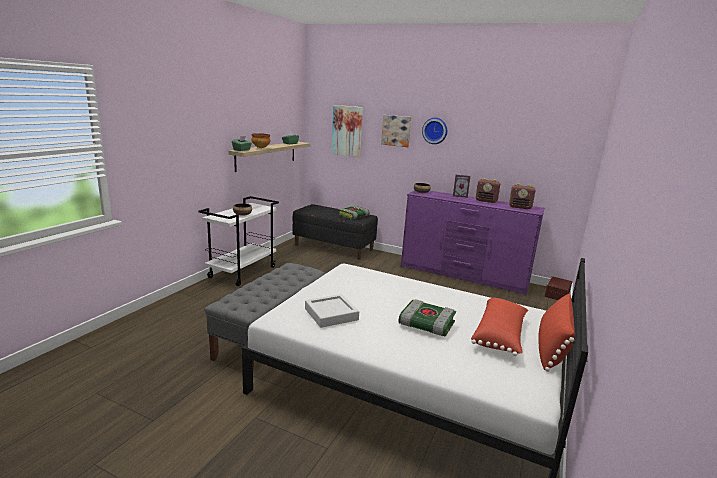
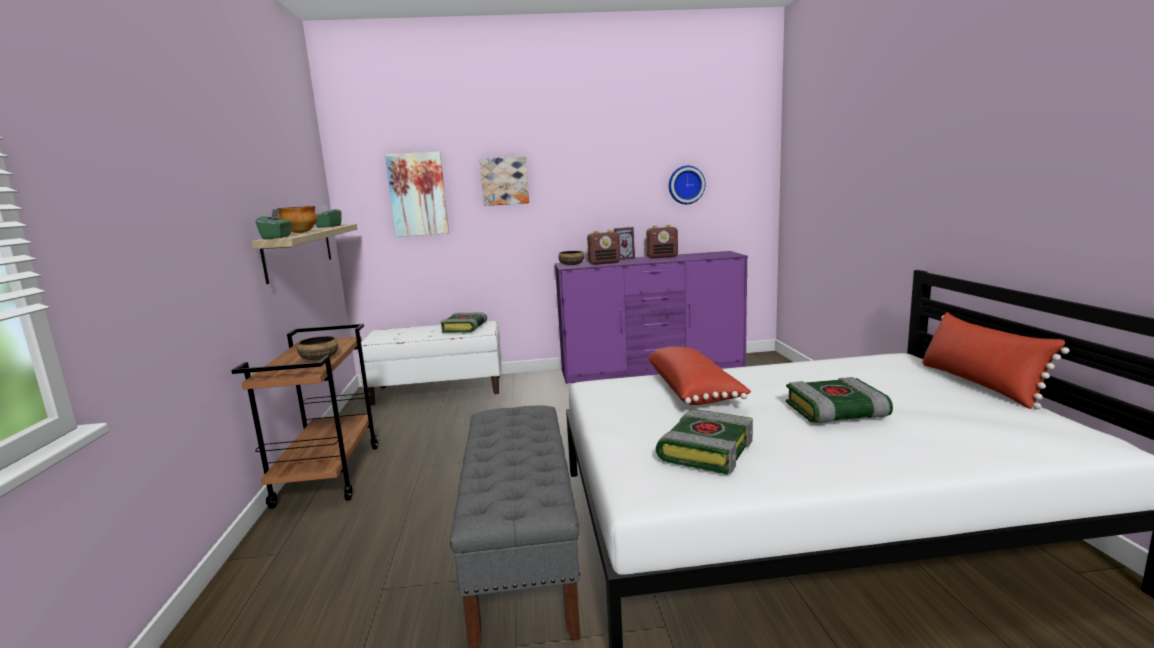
camera: 30 degrees left, 5 degrees down
(242, 272) = (328, 474): white cart -> brown cart
(331, 314) = (705, 450): grey tray -> book
(334, 247) = (438, 390): black bench -> white bench
(435, 130) = (565, 172): wall clock -> wall clock (685, 185)
(500, 335) = (919, 393): red pillow -> red pillow (694, 391)
(520, 207) = (710, 255): radio -> radio (604, 263)
(556, 294) = (769, 357): brown storage box -> none

